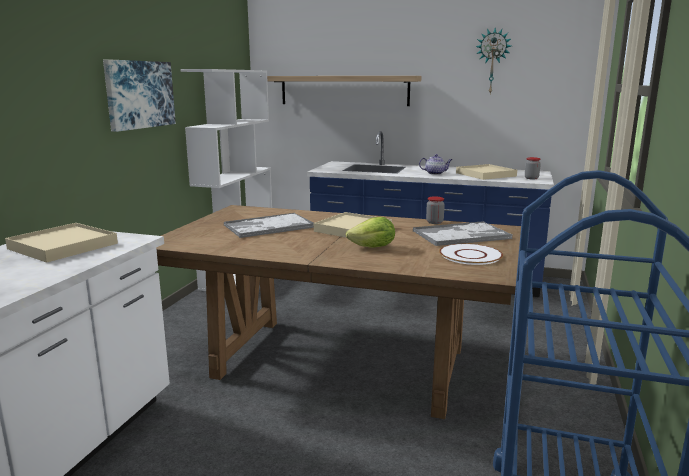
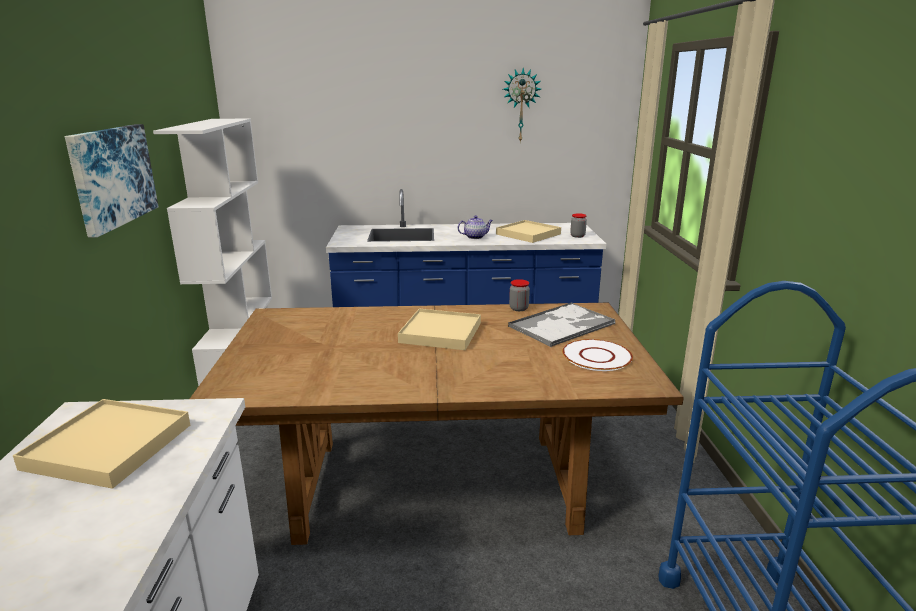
camera: 20 degrees left, 5 degrees up
(268, 226) = (336, 342): tray -> none
(344, 90) = (349, 140): shelf -> none
(373, 247) = (487, 360): lettuce -> none

